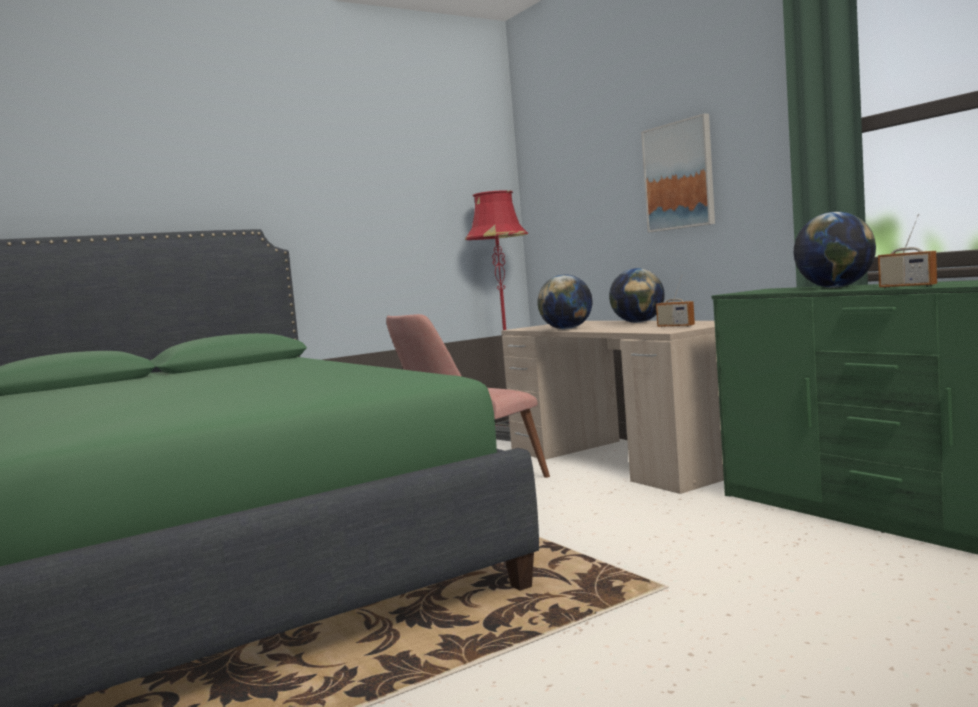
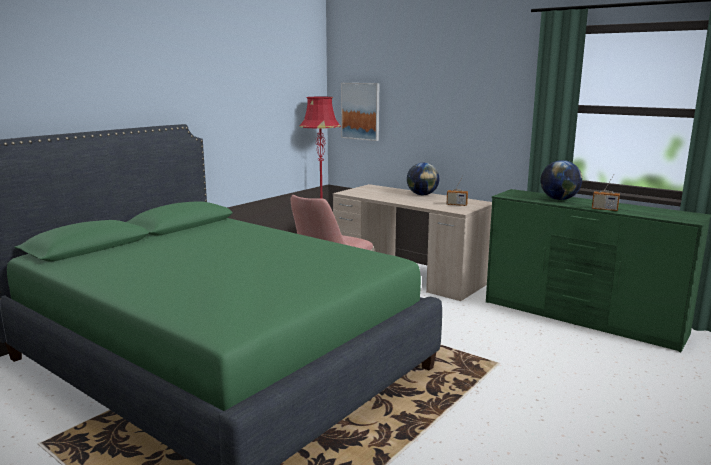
camera: 20 degrees left, 10 degrees up
(567, 329) = (383, 198): globe -> none
(679, 176) = (454, 110): picture -> picture (360, 111)

